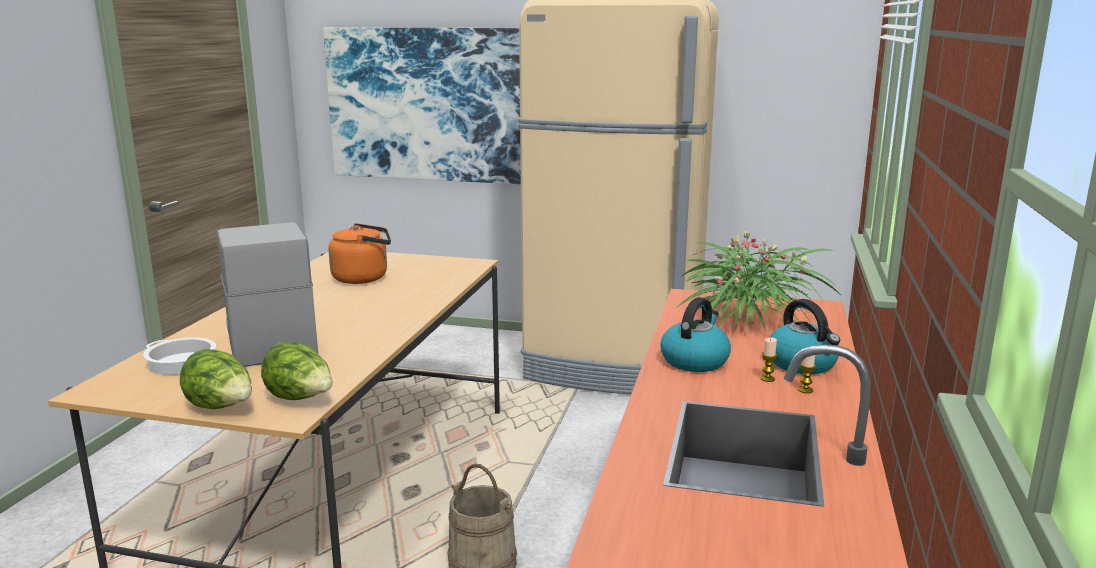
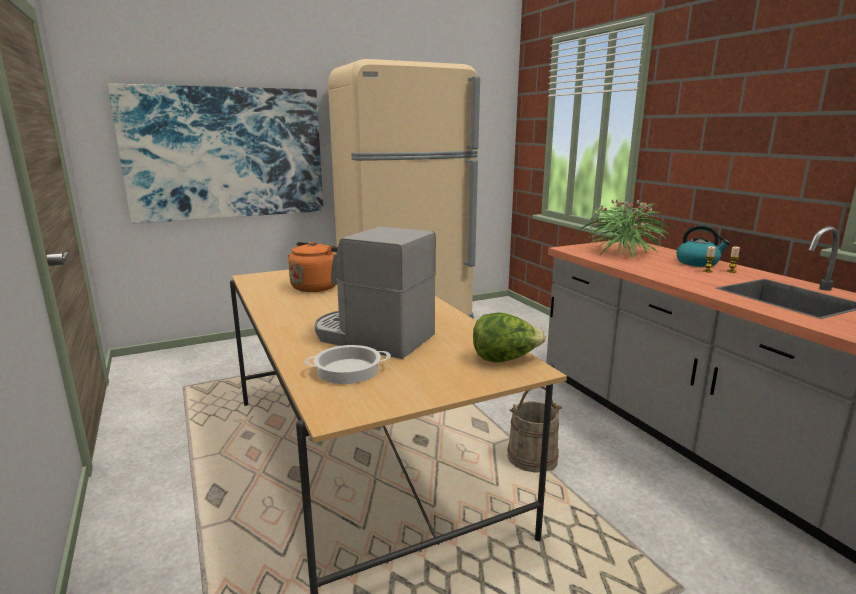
camera: 40 degrees left, 0 degrees up
(221, 408) = (473, 383): lettuce -> none
(694, 360) = (662, 272): kettle -> none

